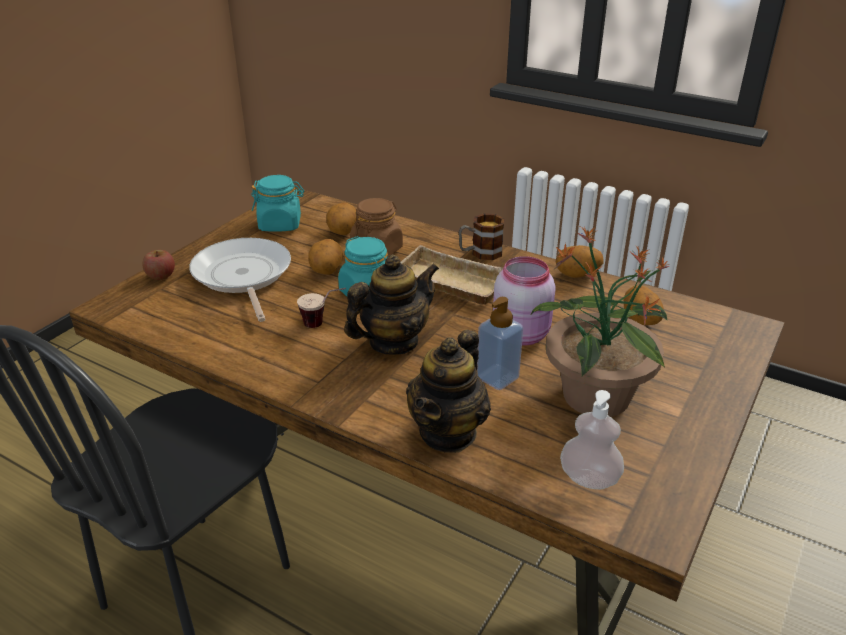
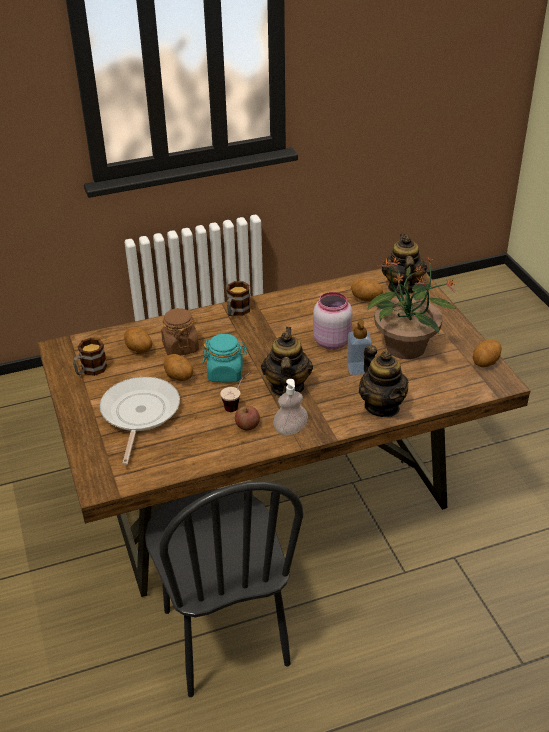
camera: 50 degrees left, 5 degrees up
(161, 276) = (89, 449): apple -> apple (247, 426)
(243, 276) = (139, 414): frying pan -> frying pan turned 75 degrees clockwise
(280, 224) = (90, 370): turquoise jar -> mug
(448, 283) = (253, 339): beige tray -> none
(577, 275) = (302, 293): potato -> potato (486, 363)
(589, 479) = (456, 382): soap dispenser -> soap dispenser (290, 429)
(711, 336) = (402, 287): none -> teapot

